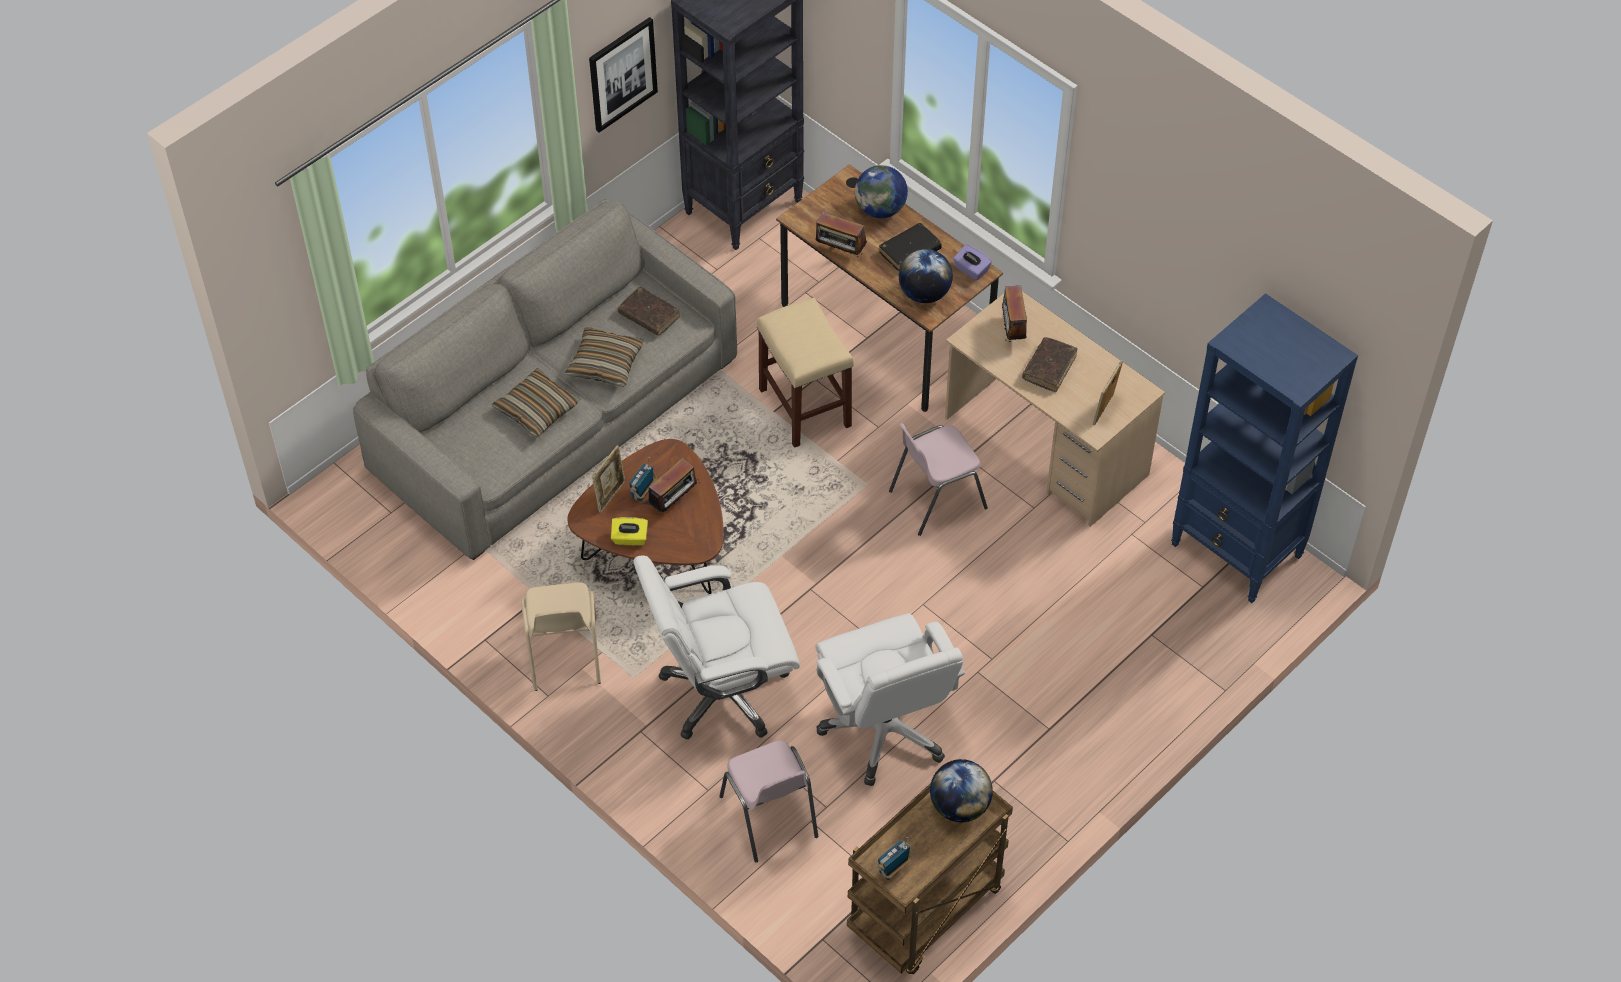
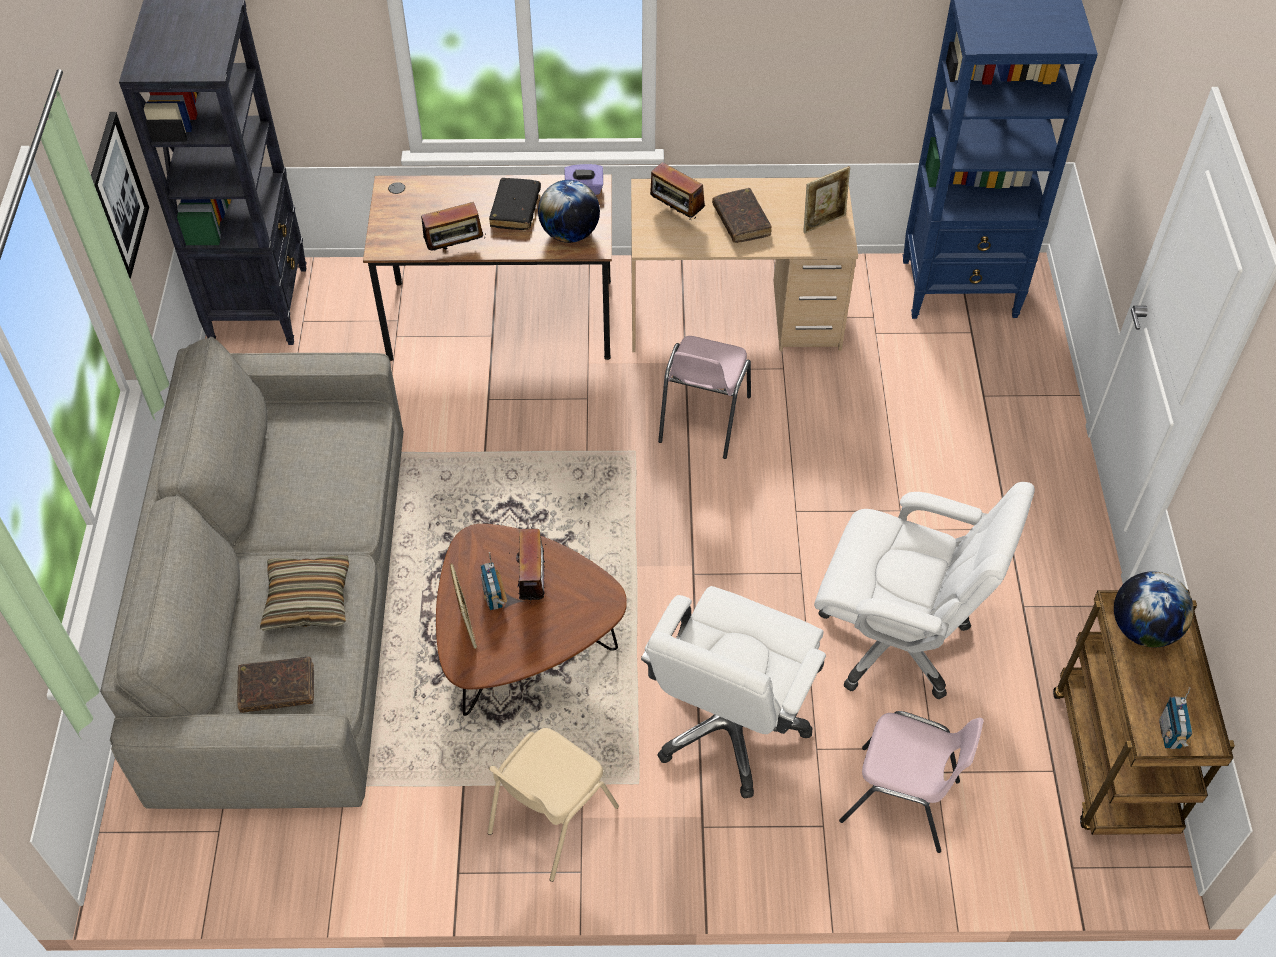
camera: 45 degrees left, 0 degrees up
(563, 655) = (550, 819): beige chair -> beige chair turned 90 degrees clockwise
(605, 364) = (326, 508): pillow -> none
(630, 538) = (532, 649): yellow tissue box -> none
(649, 316) = (319, 434): brown book -> brown book (277, 689)
(803, 407) = (506, 428): beige stool -> none
(880, 210) = (448, 193): globe -> none
(1105, 410) = (823, 222): picture frame -> picture frame turned 105 degrees counterclockwise

